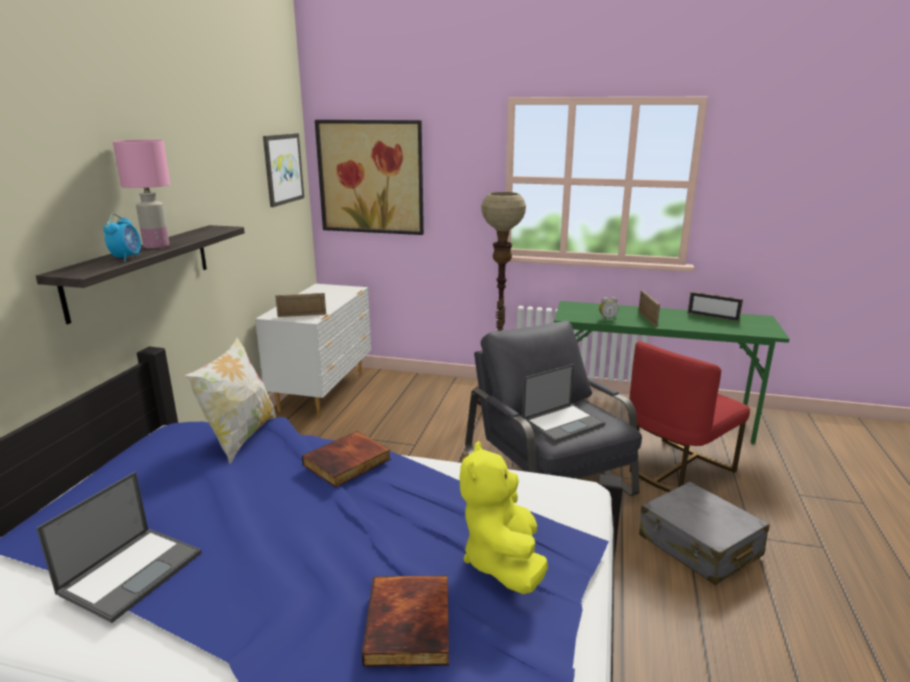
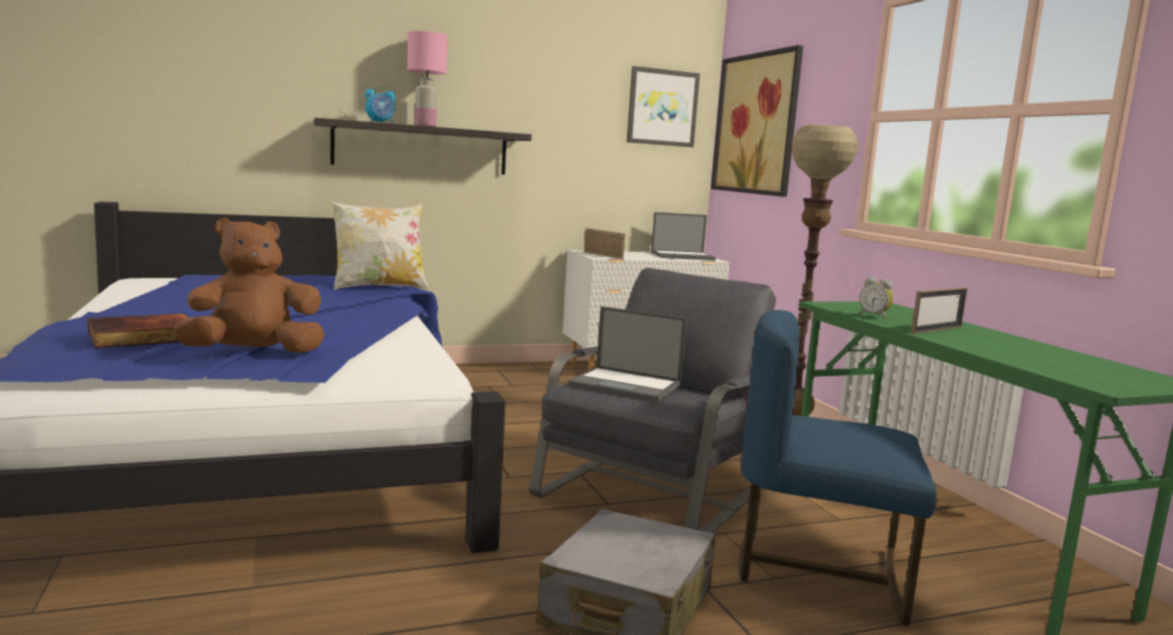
camera: 55 degrees right, 10 degrees down
(132, 571) = (178, 291): laptop -> laptop (683, 256)
(347, 463) = (367, 306): book -> none
(503, 561) = (254, 354): yellow plush toy -> brown plush toy
(676, 468) = (820, 570): red chair -> blue chair
(712, 317) = (1068, 357): picture frame -> none

